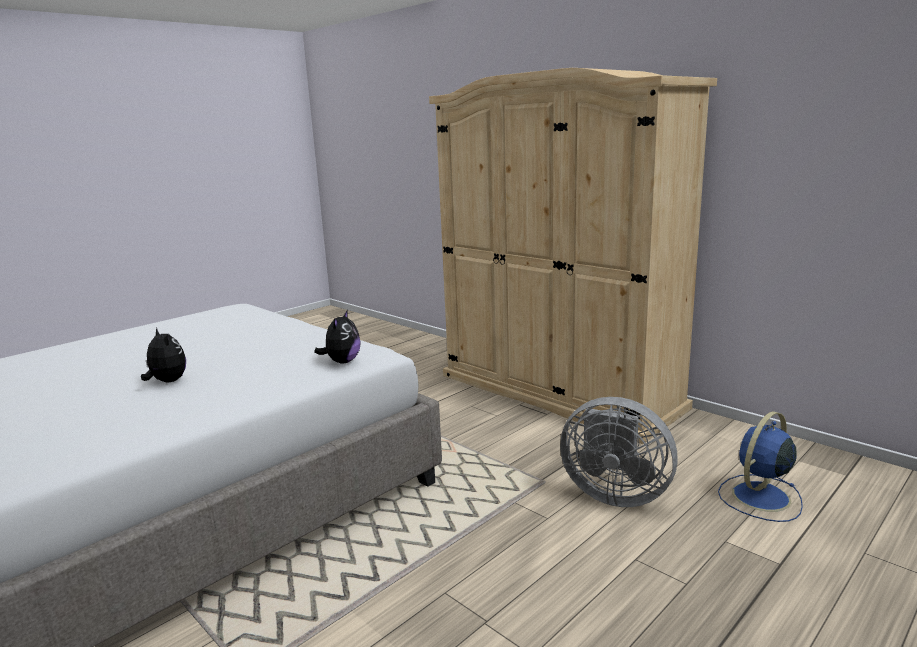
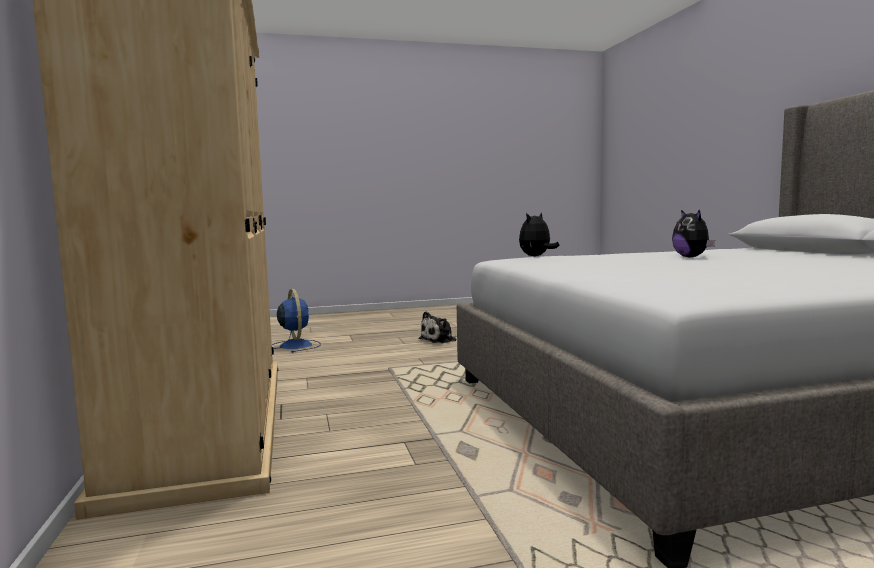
camera: 150 degrees left, 10 degrees down
(601, 597) = (440, 340): none -> plush toy
(614, 493) = (360, 358): grey fan -> none
(759, 497) = (295, 345): blue fan -> blue fan turned 105 degrees counterclockwise

